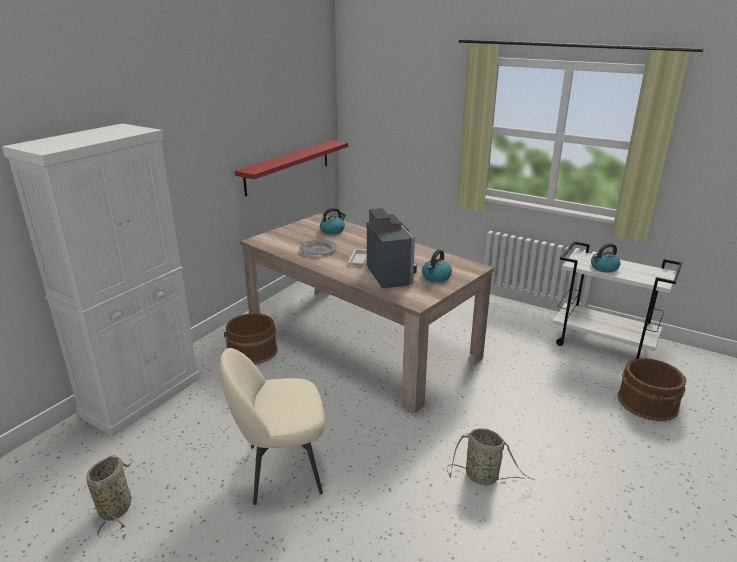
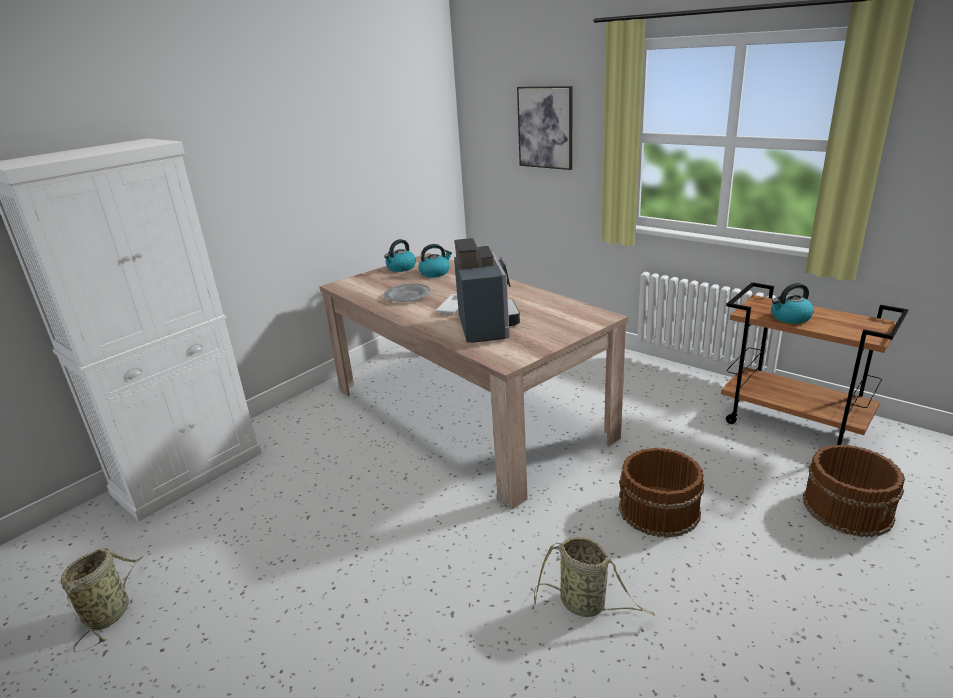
camera: 10 degrees right, 0 degrees up
(252, 352) = (333, 422): brown bucket -> brown bucket (659, 510)
(281, 469) = (321, 576): beige chair -> none
(288, 167) = (390, 197): red shelf -> none
(413, 116) = (545, 127): none -> picture
(436, 277) = (545, 329): kettle -> kettle (401, 268)
(603, 345) = (794, 424): white cart -> brown cart

